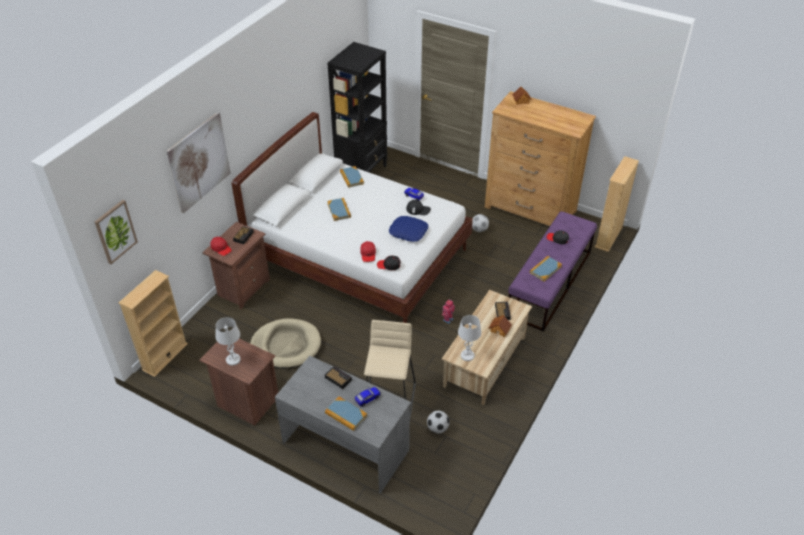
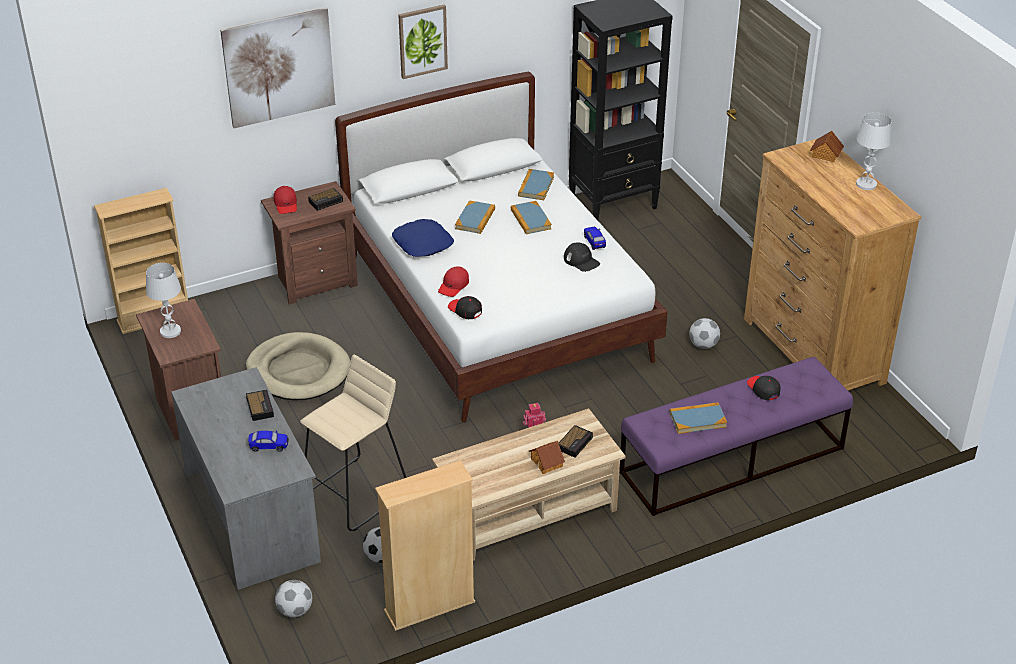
camera: 35 degrees right, 5 degrees down
(115, 231) = (111, 107): picture -> picture (422, 41)
(346, 414) = (226, 450): book -> book (530, 219)
(408, 232) = (537, 282): blue pillow -> blue pillow (423, 243)
(423, 486) = (295, 611): none -> football
(467, 355) = (468, 471): white table lamp -> white table lamp (866, 184)
(608, 237) = (899, 441): beige bookcase -> beige bookcase (430, 607)

